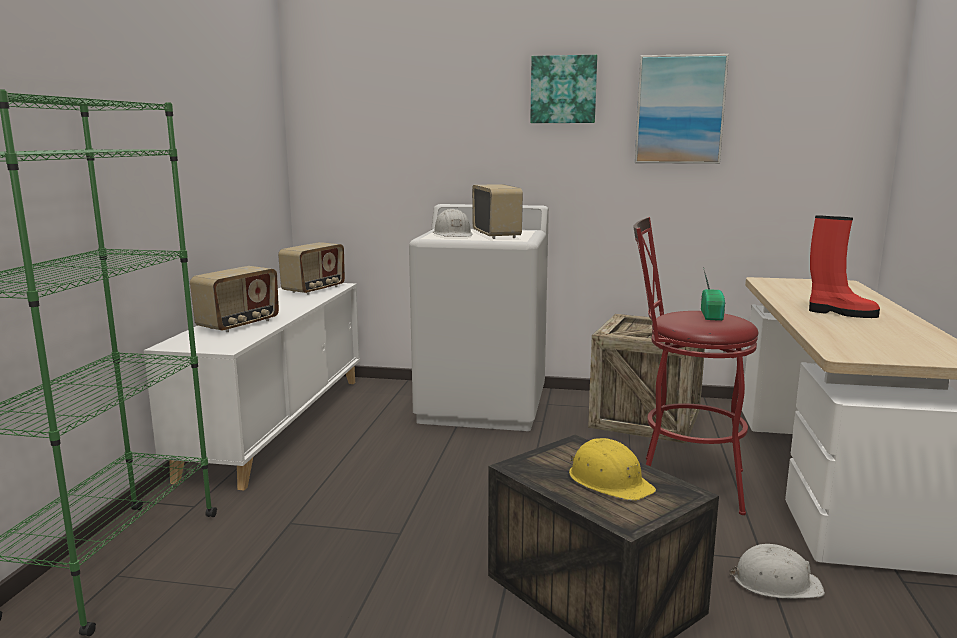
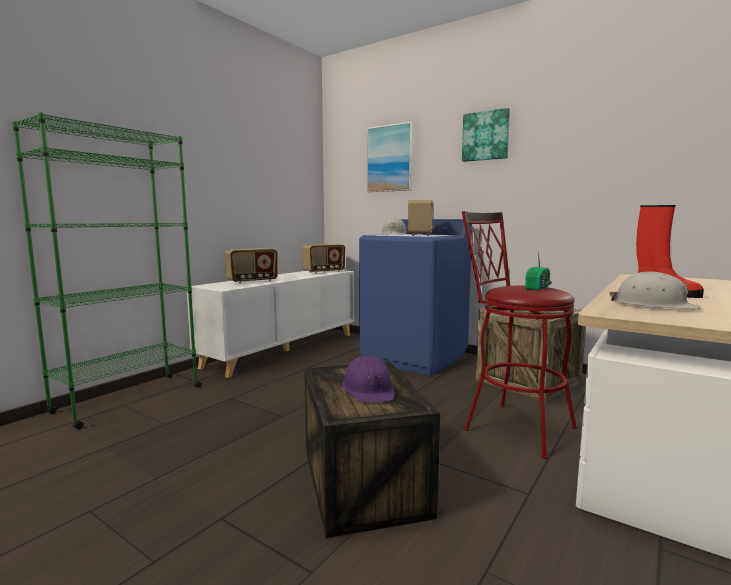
camera: 25 degrees right, 5 degrees down
(483, 406) = (414, 357): white washing machine -> blue washing machine
(609, 481) = (369, 389): yellow hard hat -> purple hard hat
(679, 110) = (573, 143): picture -> picture (390, 158)
(775, 583) = (521, 513): white hard hat -> white hard hat (653, 305)

